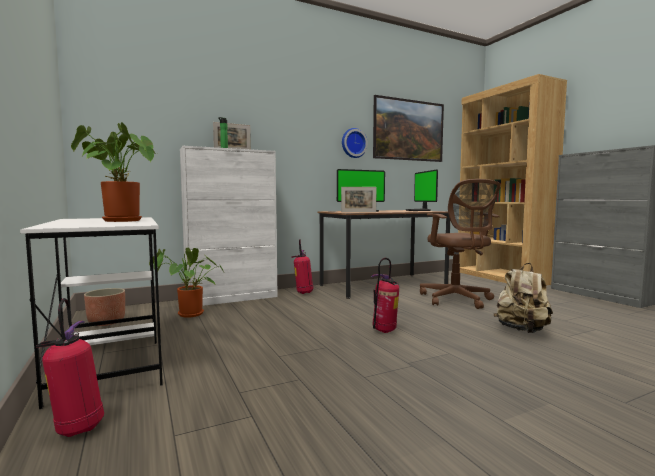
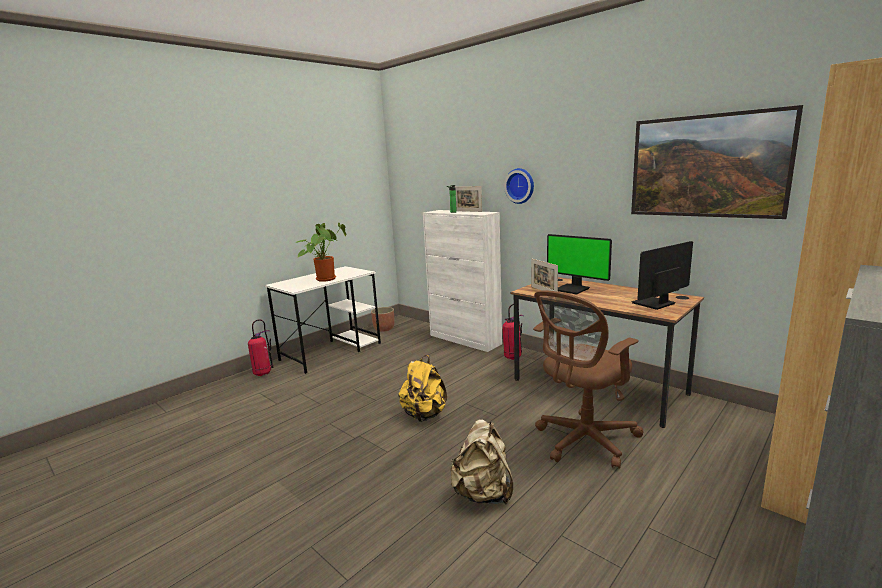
camera: 70 degrees right, 10 degrees up
(187, 315) = (413, 341): potted plant -> none
(353, 143) = (602, 194): wall clock -> wall clock (520, 185)
(384, 331) = (424, 415): fire extinguisher -> yellow backpack

